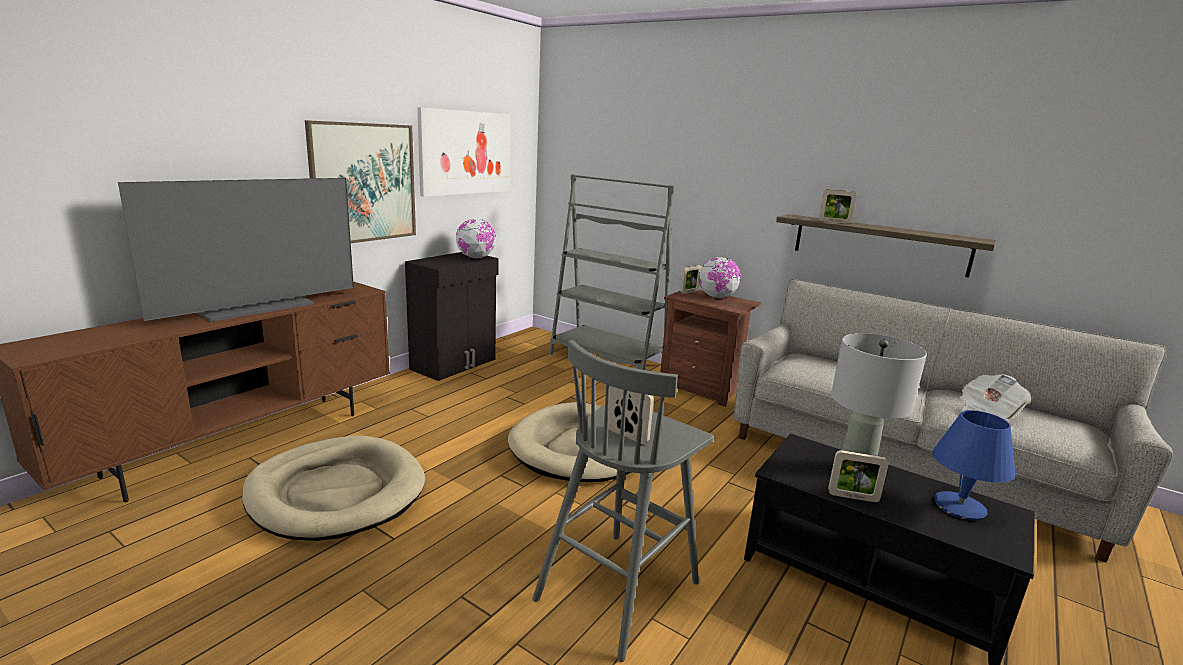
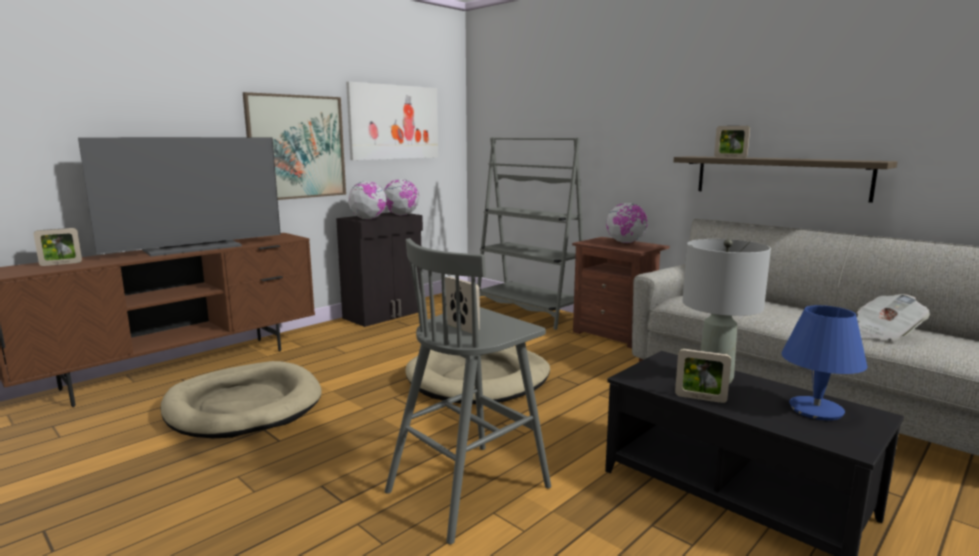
camera: 10 degrees right, 5 degrees down
(443, 264) = (368, 219): none -> globe
(689, 292) = (600, 239): picture frame -> picture frame (61, 264)

